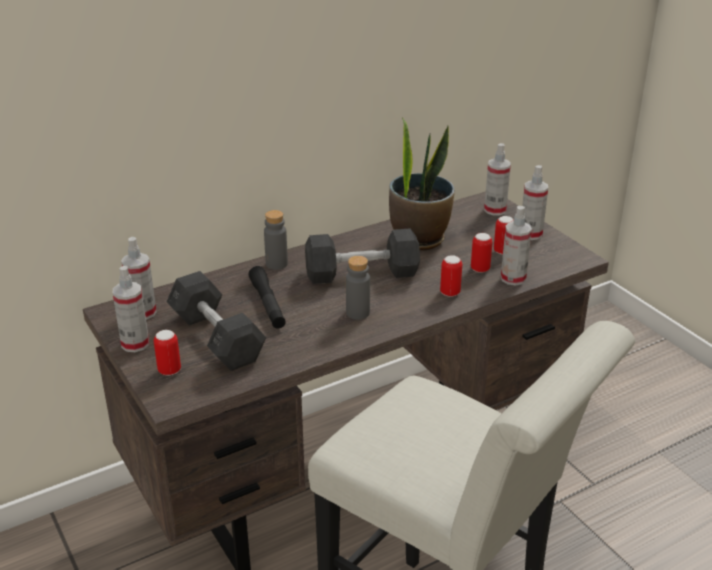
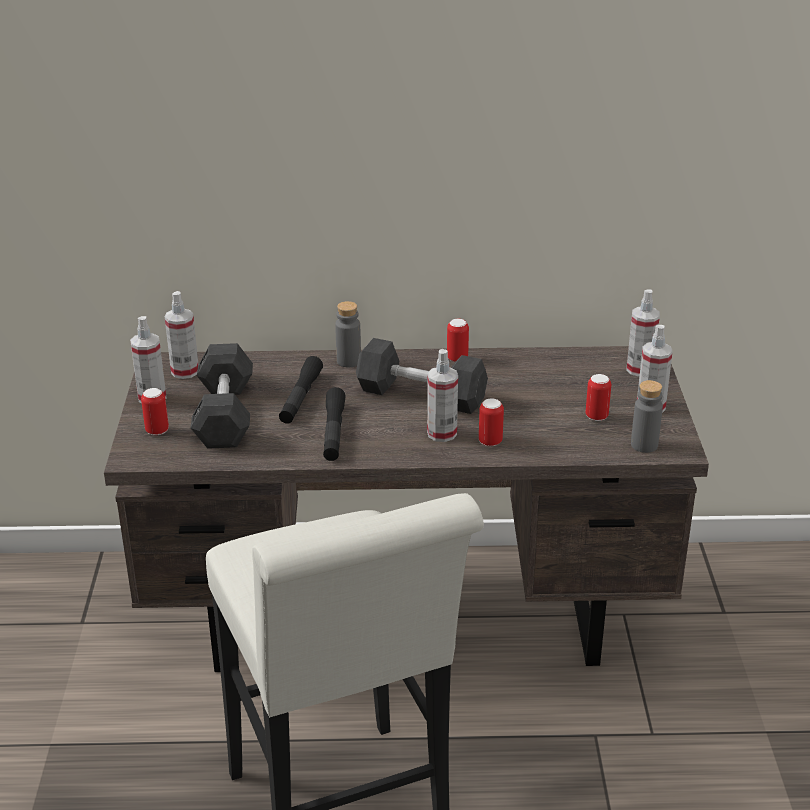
camera: 30 degrees right, 0 degrees up
(323, 323) = (333, 432): none -> black flashlight
(357, 313) = (376, 432): grey bottle -> grey bottle (644, 445)
(418, 239) = (519, 376): potted plant -> none
(480, 269) = (549, 427): can -> can (457, 358)
(513, 278) = (575, 448): spray bottle -> spray bottle (442, 433)

